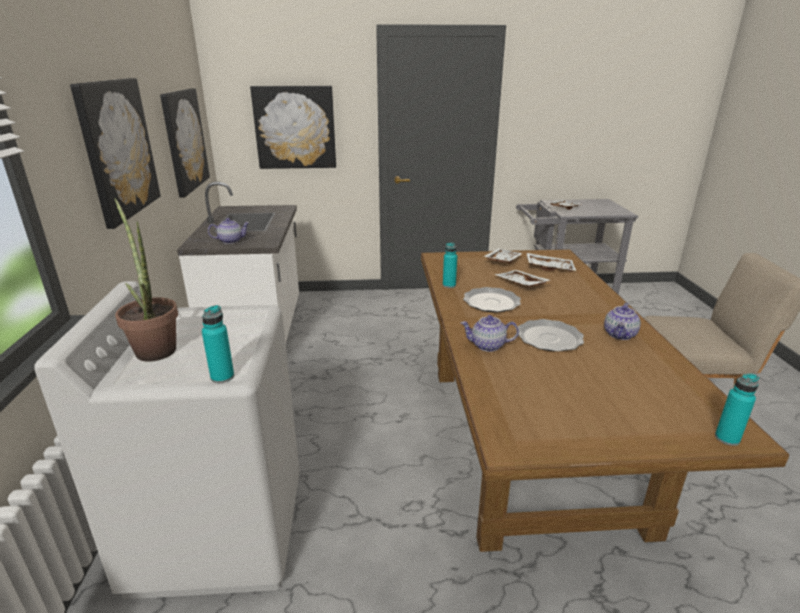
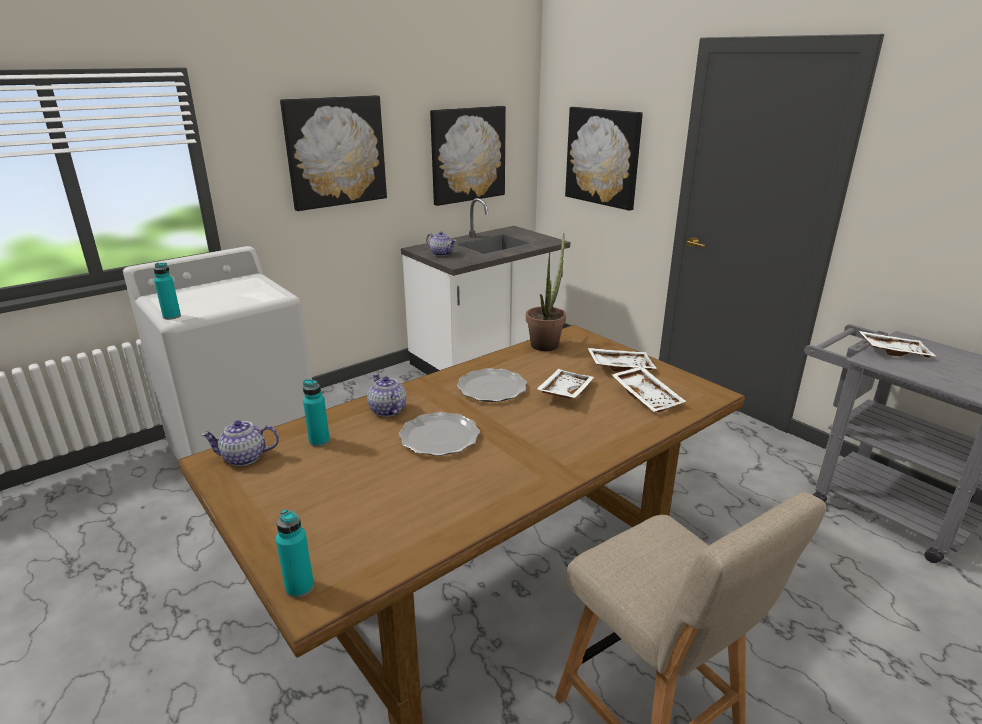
camera: 55 degrees right, 0 degrees up
(155, 347) = (200, 290): potted plant -> potted plant (546, 343)
(449, 285) = (506, 358): turquoise bottle -> turquoise bottle (319, 441)
(620, 335) = (499, 479): teapot -> teapot (244, 458)

